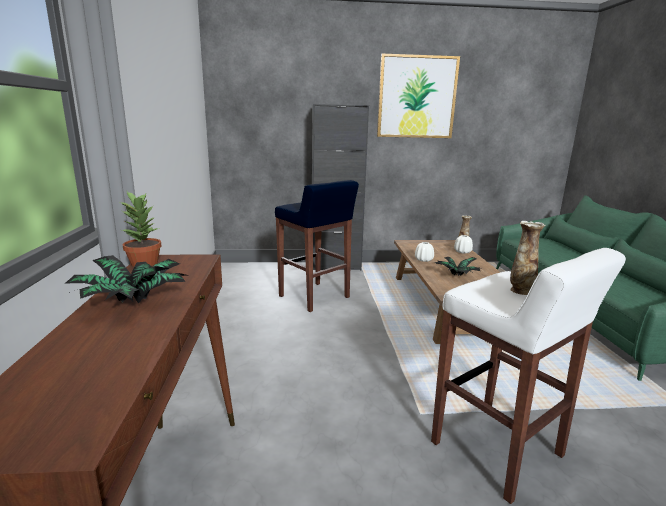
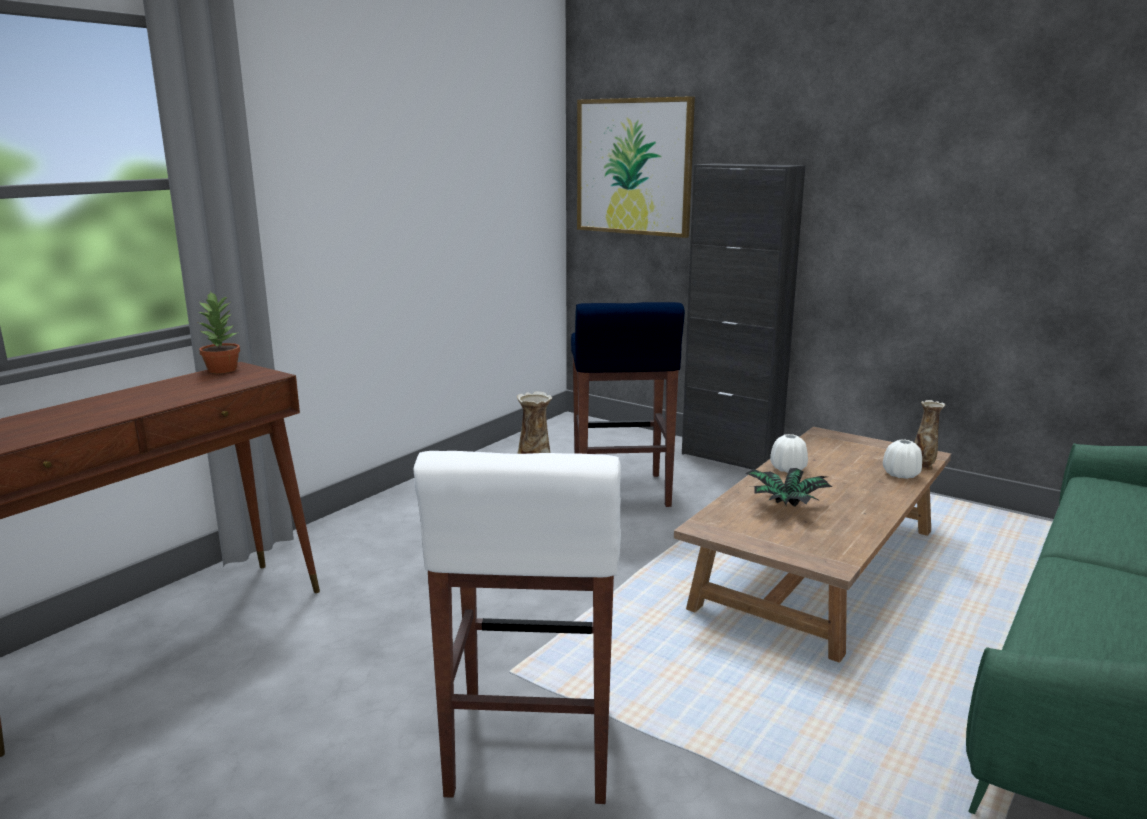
camera: 40 degrees right, 0 degrees up
(132, 303) = (136, 399): potted plant -> none
(417, 97) = (913, 147): picture -> picture (633, 167)

